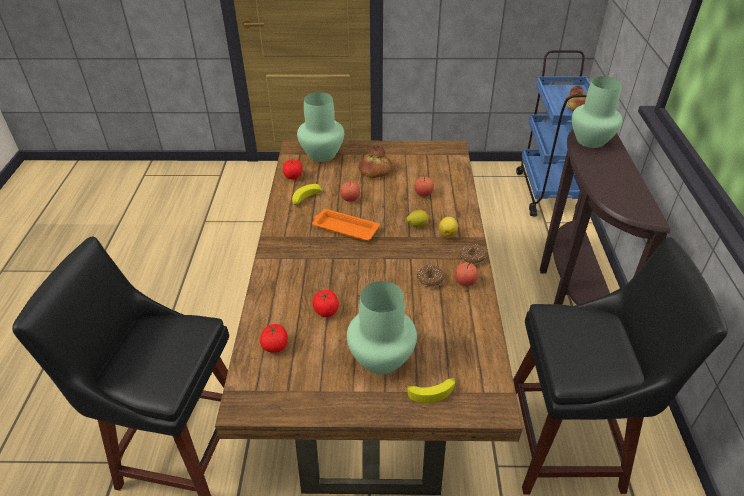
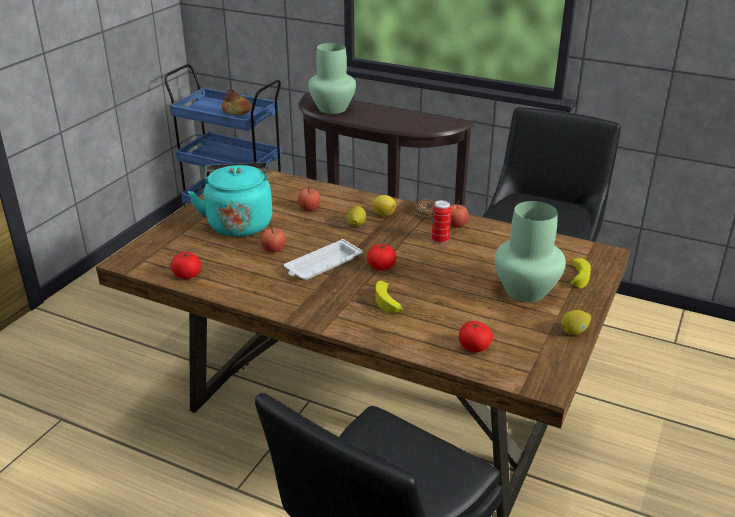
camera: 65 degrees left, 10 degrees down
(306, 199) = (244, 276): banana -> banana (389, 303)
(321, 154) = (164, 246): green vase -> none
(326, 311) = (443, 305): tomato -> tomato (381, 267)
(331, 409) = (574, 331): none -> lemon
(344, 228) = (322, 265): orange tray -> white tray
(375, 171) = (239, 223): bread -> turquoise kettle
(430, 279) = (440, 240): donut -> can

